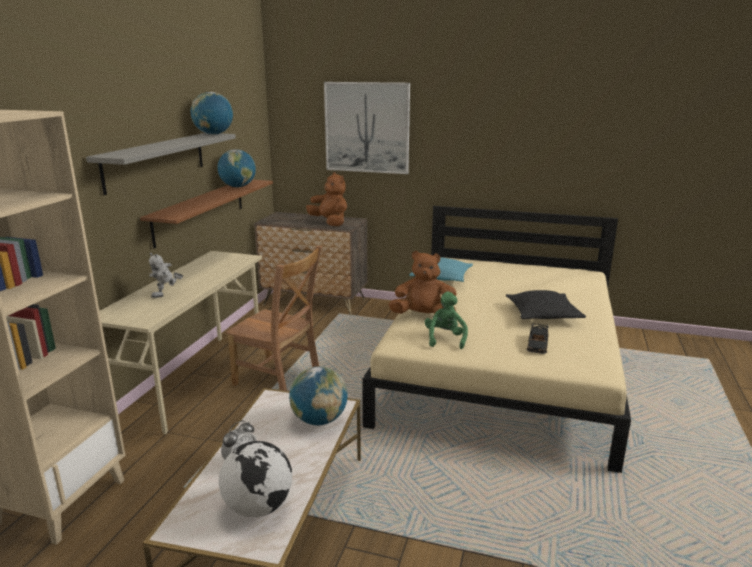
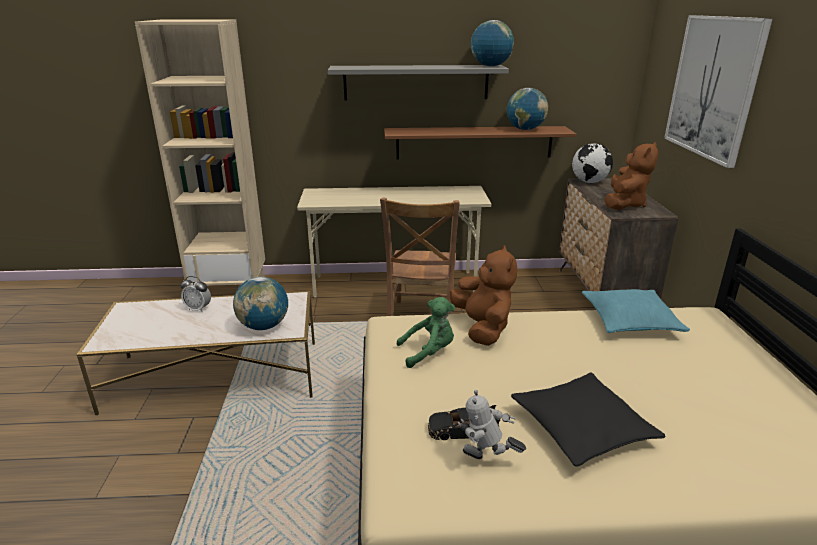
camera: 70 degrees right, 5 degrees up
(167, 295) = (363, 197): toy robot -> toy robot (486, 462)
(258, 507) = (143, 329): globe -> globe (589, 182)

